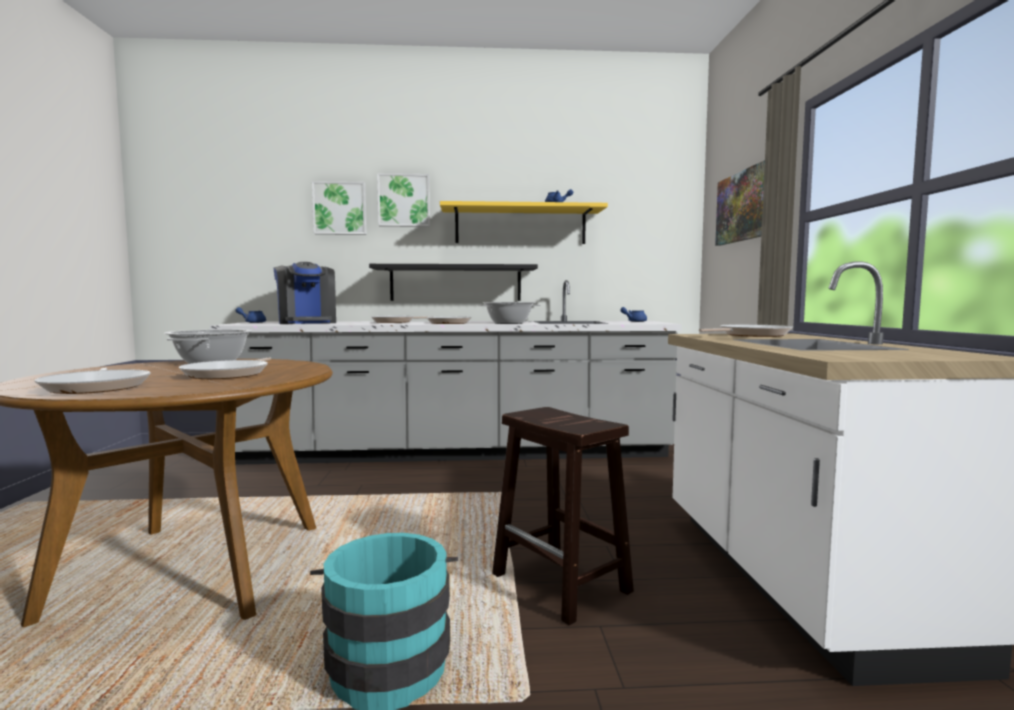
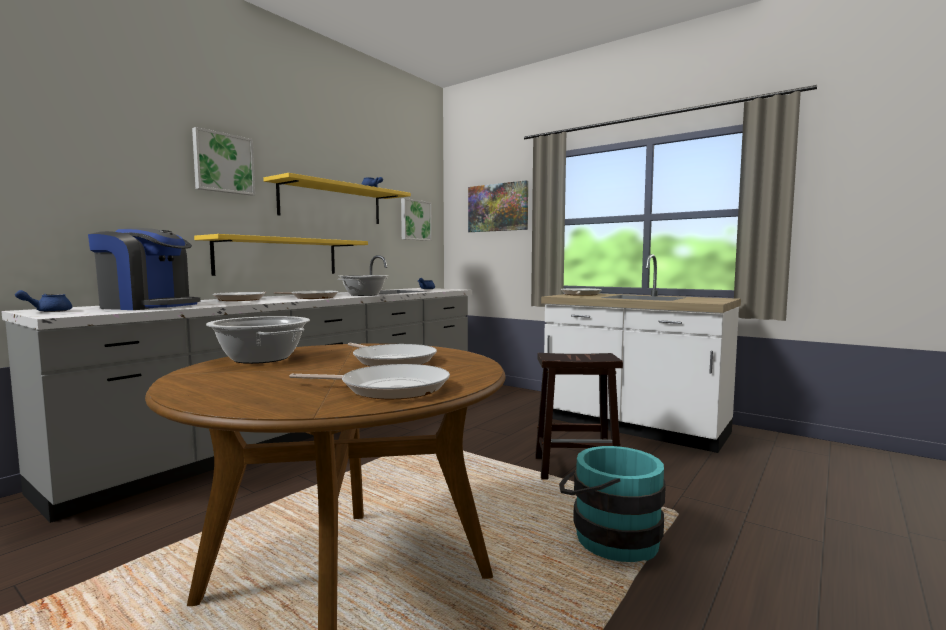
camera: 50 degrees left, 0 degrees up
(340, 208) = (144, 161): picture -> picture (415, 220)
(455, 283) = (278, 256): black shelf -> yellow shelf

